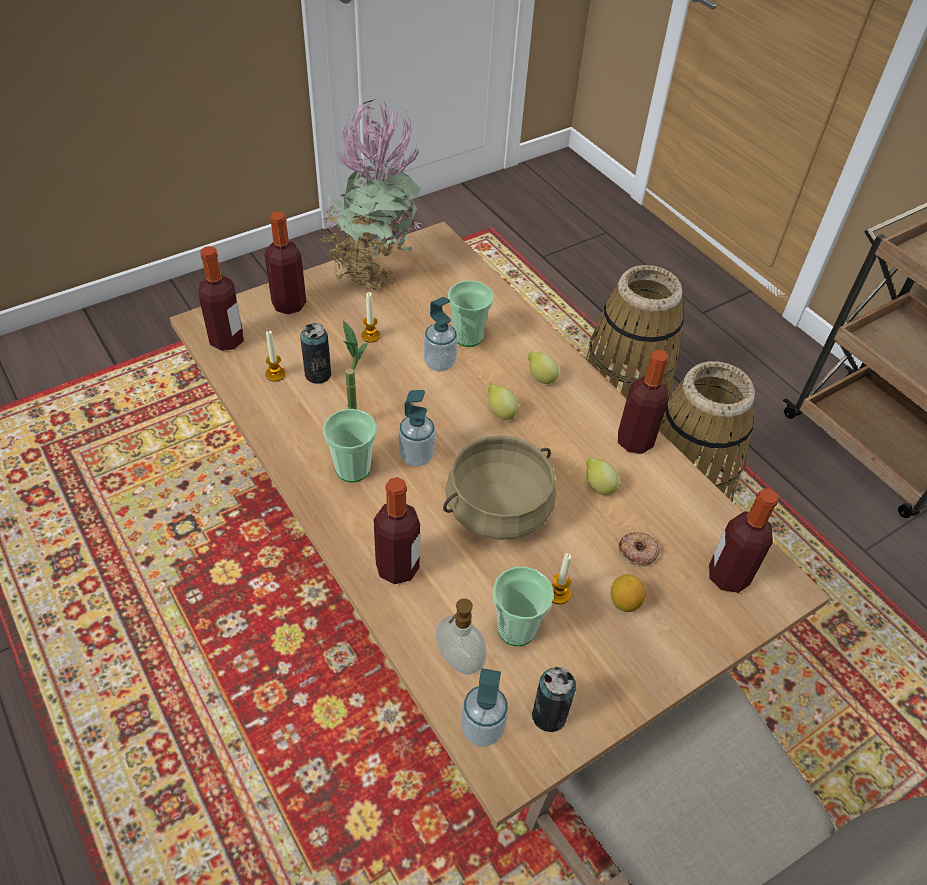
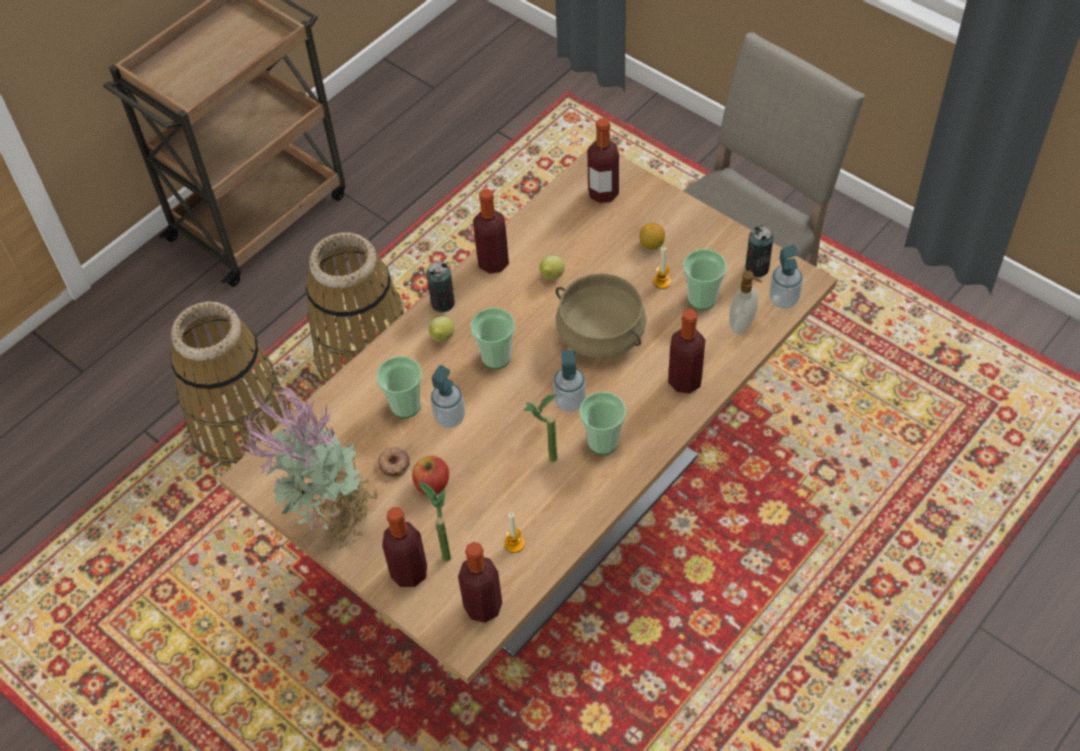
camera: 100 degrees left, 5 degrees up
(297, 328) = (443, 550): none -> potted plant
(318, 374) = (501, 508): can -> can (443, 303)
(370, 336) = (432, 484): candle -> apple
(500, 413) = (496, 357): lemon -> cup
(638, 552) = (604, 244): donut -> donut (394, 464)

